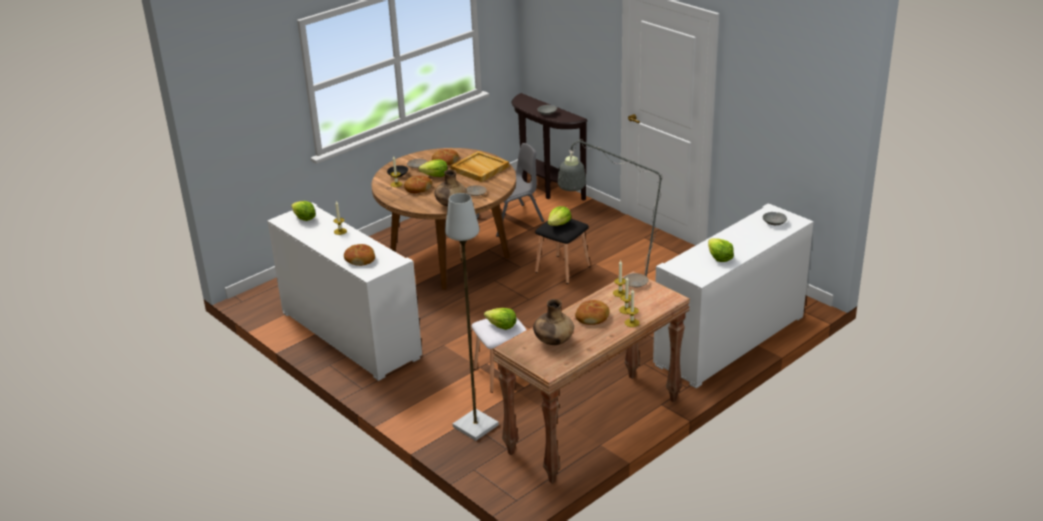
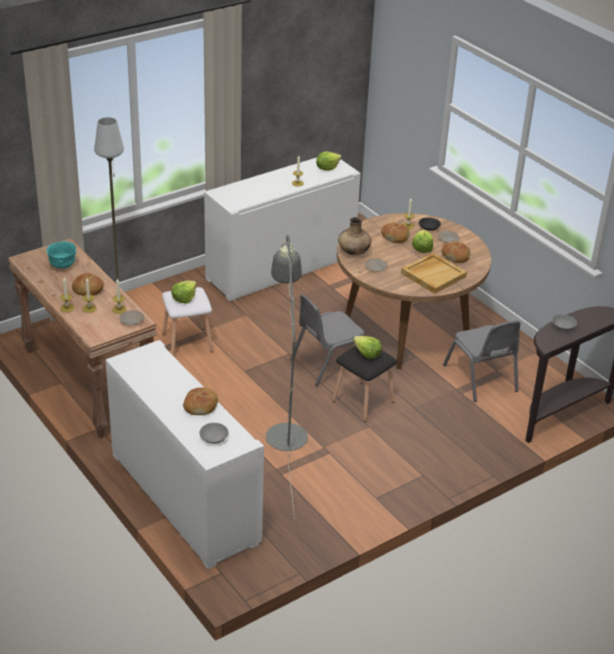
camera: 95 degrees right, 5 degrees up
(360, 259) = (243, 190): bread -> bread (201, 406)
(512, 290) = (329, 363): none -> grey chair
(553, 341) = (62, 266): brown vase -> turquoise bowl
(719, 257) = (155, 381): lettuce -> none

